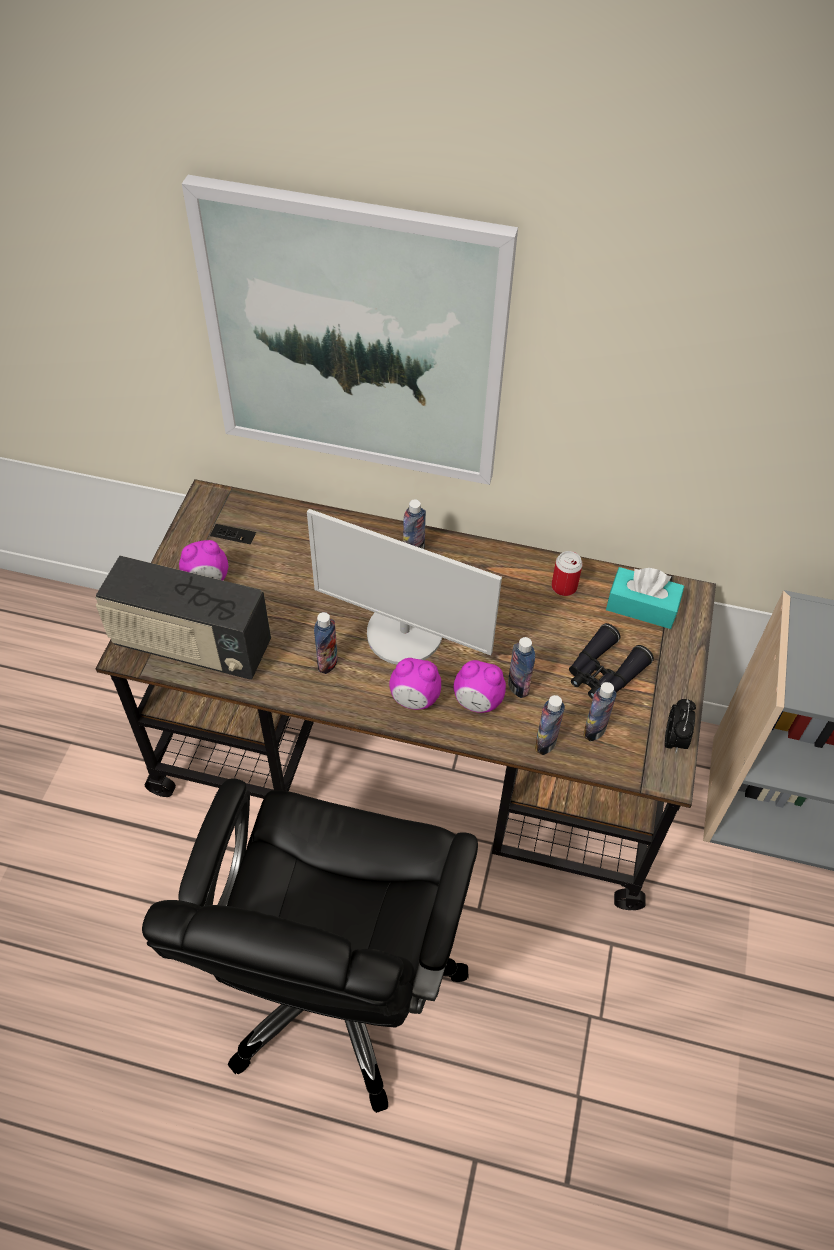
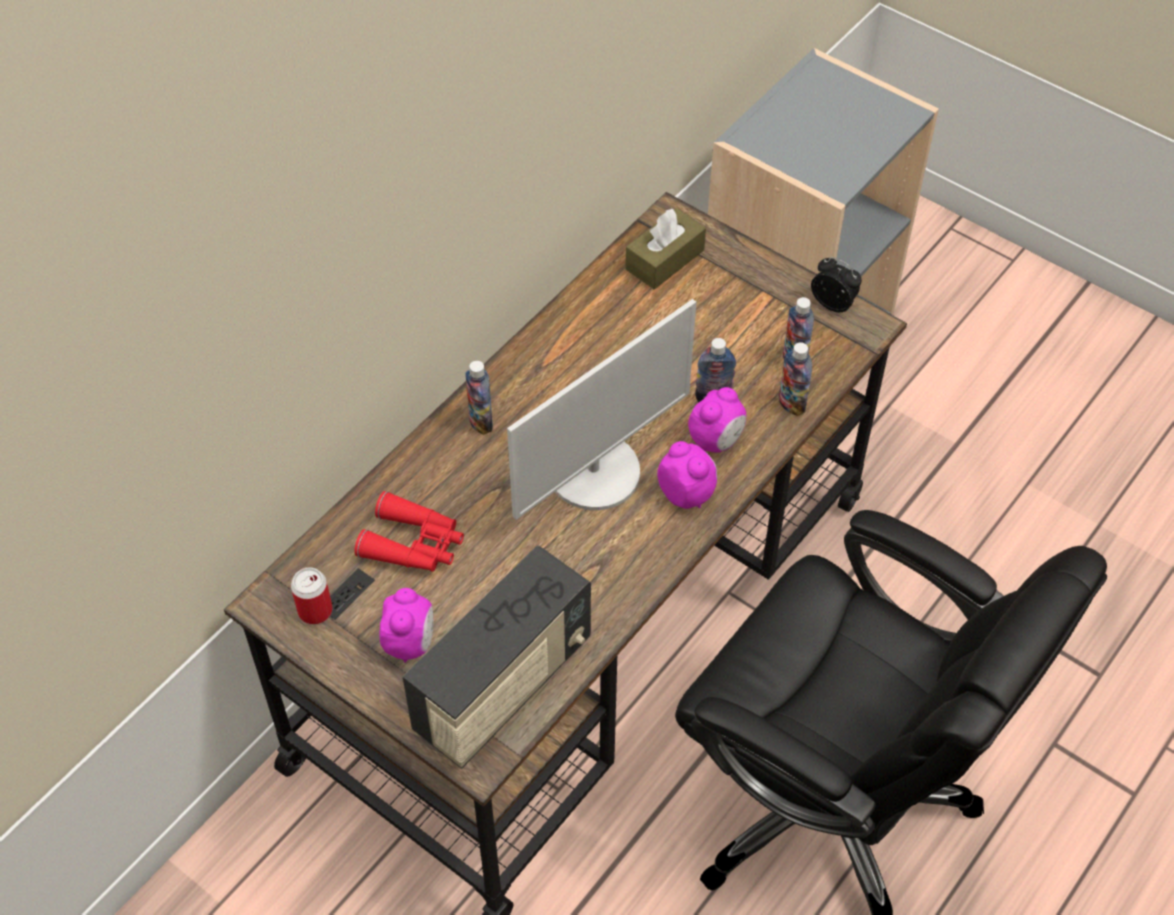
camera: 65 degrees left, 0 degrees up
(288, 553) = (414, 544): none -> red binoculars
(327, 662) = (597, 557): bottle -> none
(354, 339) = (346, 262): picture -> none
(415, 699) = (686, 493): alarm clock -> alarm clock turned 75 degrees counterclockwise
(564, 587) = (605, 310): can -> can (315, 610)
(603, 672) = (730, 324): black binoculars -> none
(642, 606) = (664, 259): turquoise tissue box -> brown tissue box

